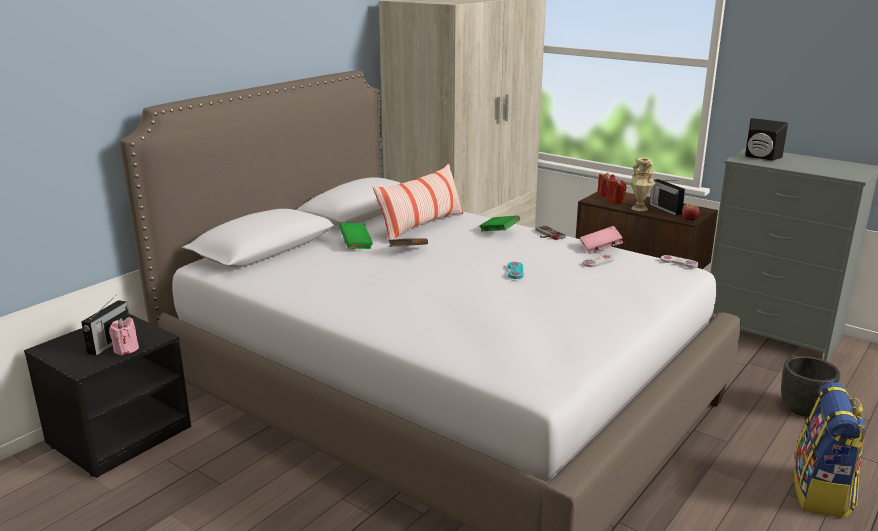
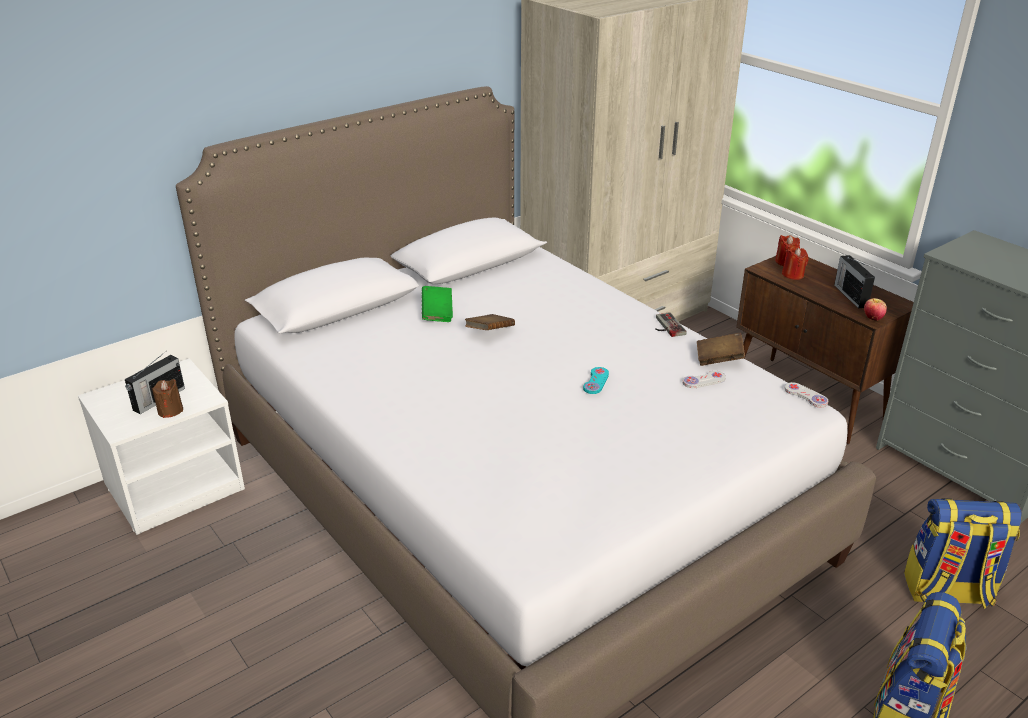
camera: 15 degrees right, 10 degrees up
(120, 435) = (175, 486): black nightstand -> white nightstand
(126, 349) = (170, 410): pink candle -> brown candle
(421, 226) = (525, 293): pillow -> none
(499, 232) = (610, 315): green book -> none
(600, 249) = (719, 359): pink book -> brown book
(639, 208) = (817, 290): beige vase -> none
(760, 157) = (977, 254): black speaker -> none
(803, 409) = (947, 592): black planter -> backpack

